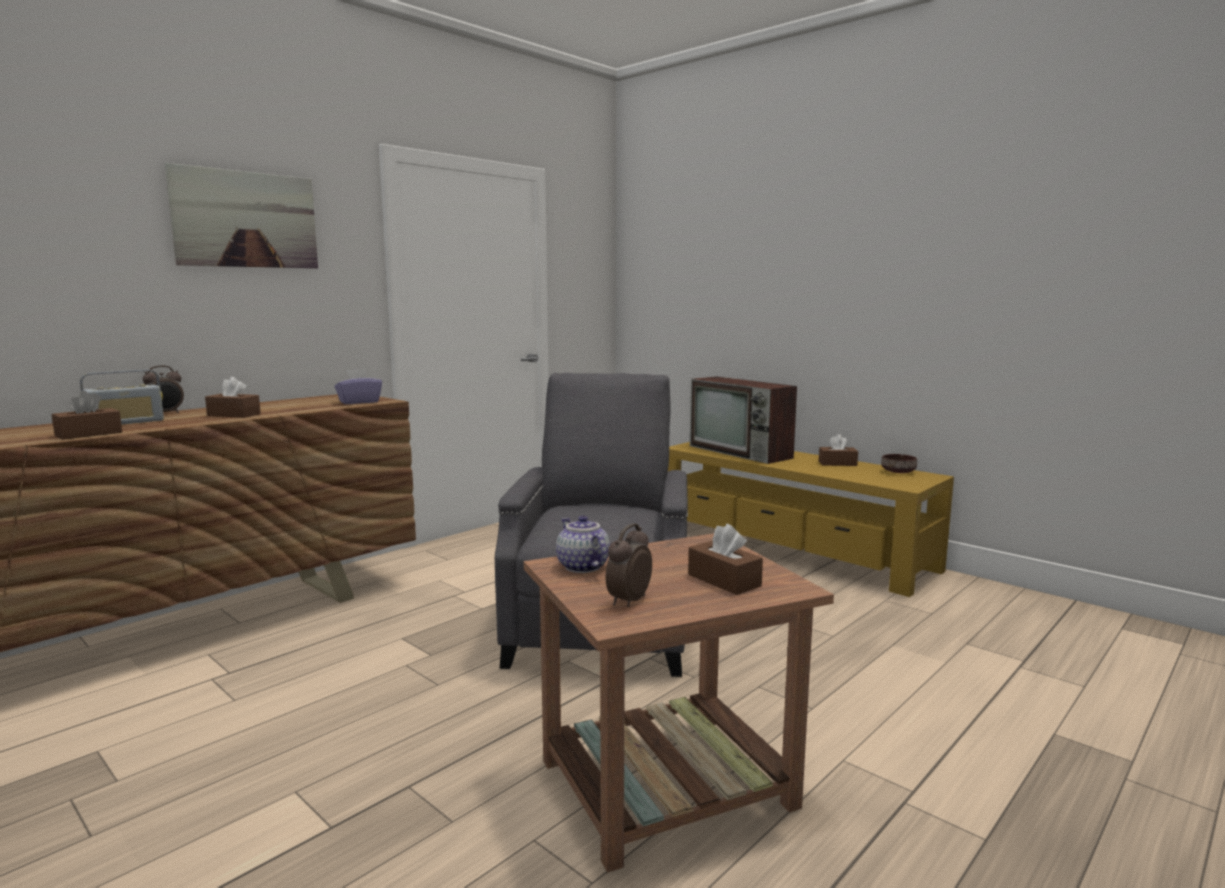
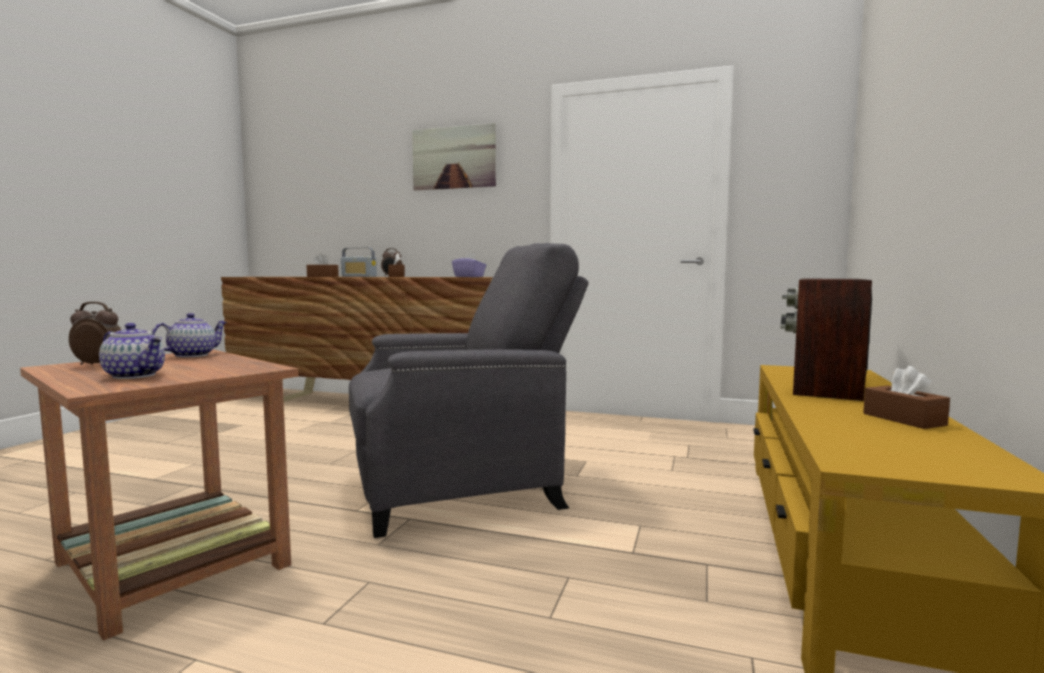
camera: 65 degrees right, 5 degrees down
(724, 580) = (136, 375): brown tissue box -> teapot
(897, 472) = (959, 453): brown bowl -> none

